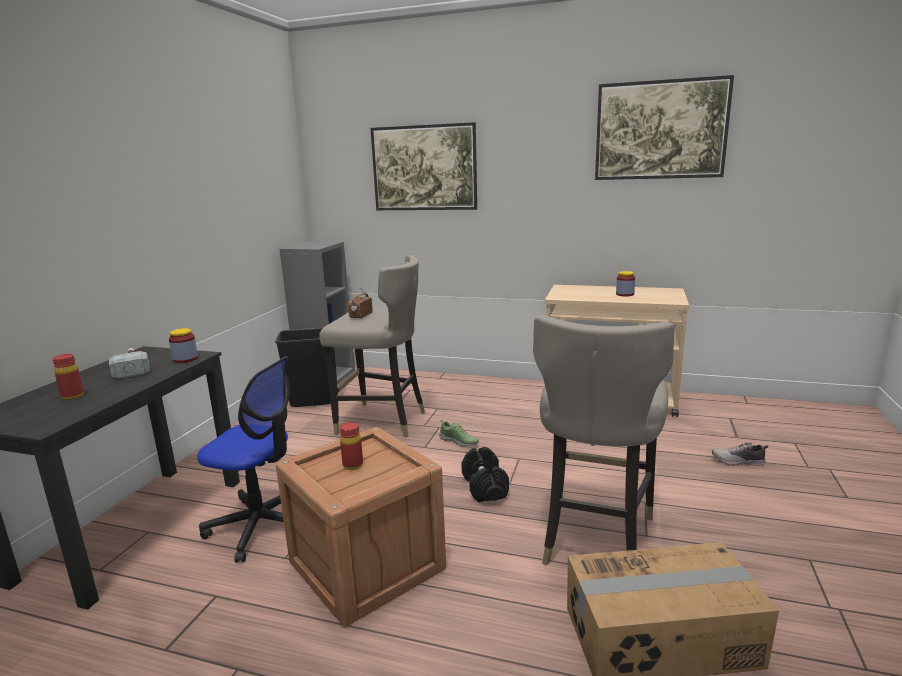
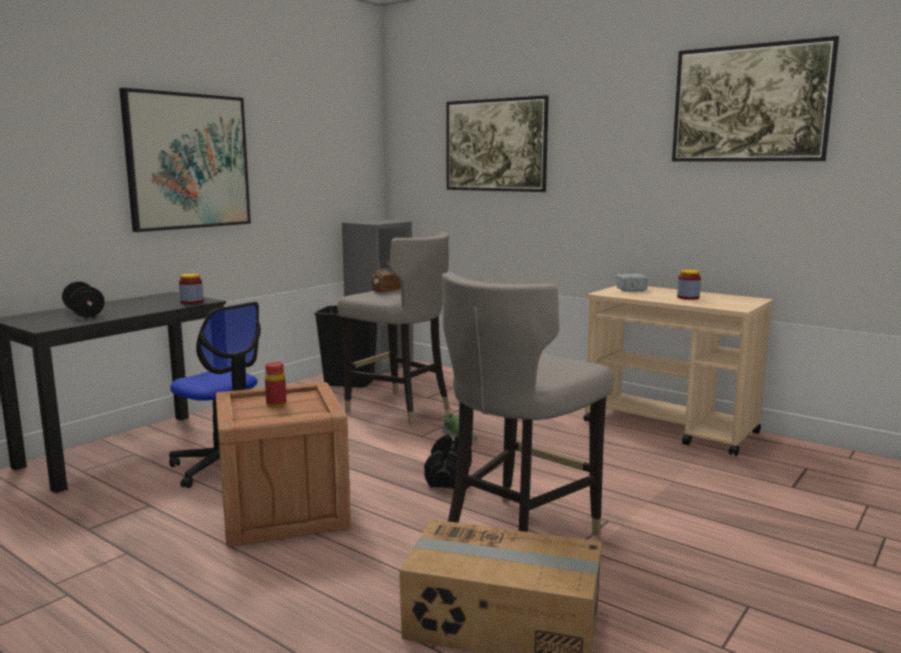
camera: 20 degrees right, 5 degrees down
(72, 396) = (84, 314): red bottle -> black dumbbell
(132, 368) = (146, 303): hammer -> hammer (626, 287)
(139, 203) = (188, 161): none -> picture
(738, 461) = (766, 508): shoe -> none

